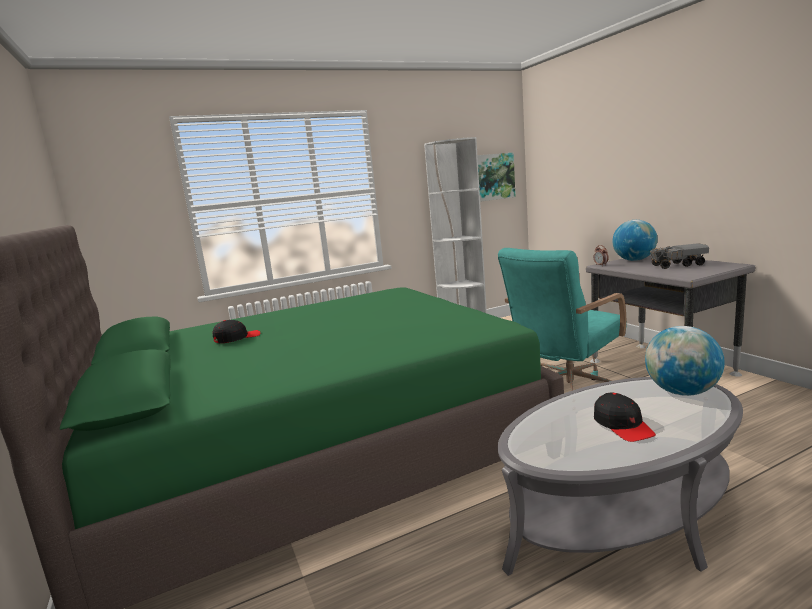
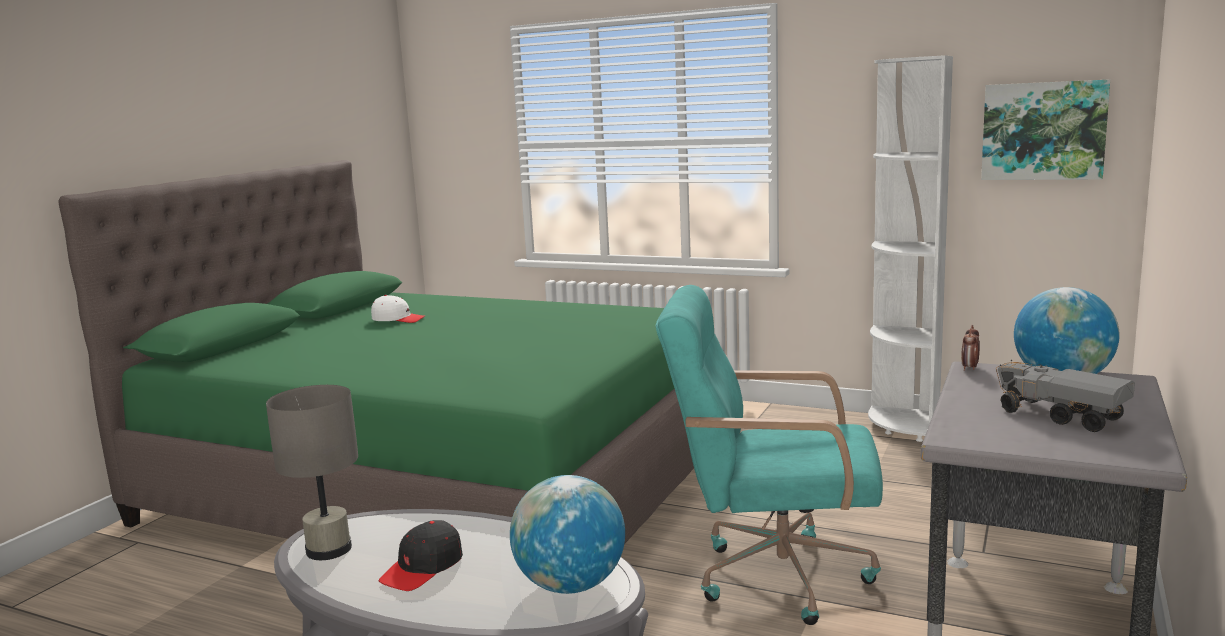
camera: 50 degrees right, 0 degrees up
(237, 338) = (398, 319): black cap -> white cap
(560, 452) = (328, 550): none -> grey table lamp

